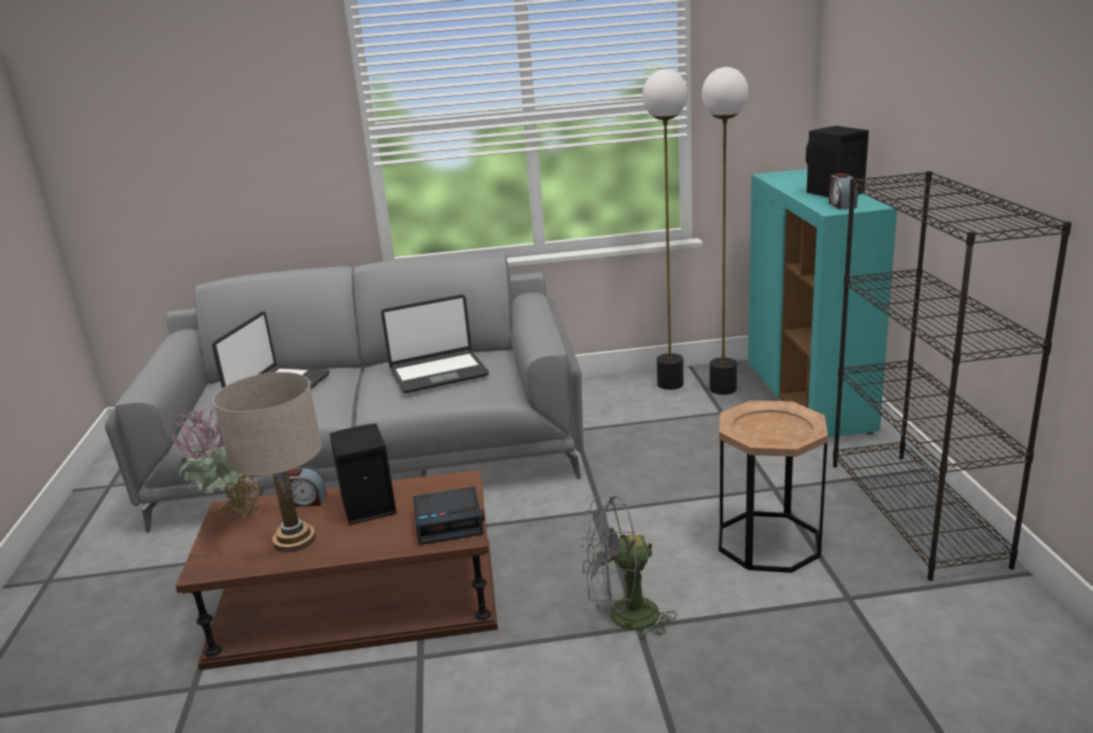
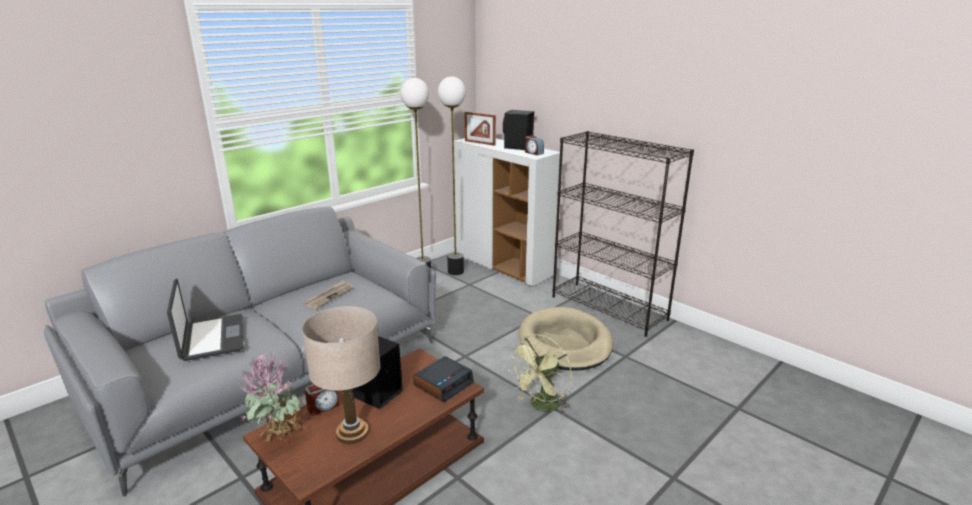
camera: 40 degrees left, 0 degrees up
(438, 373) = (329, 296): laptop -> newspaper
(623, 618) = (541, 407): grey fan -> green fan
(768, 541) = (565, 343): brown side table -> beige dog bed
(784, 181) = (479, 143): none -> picture frame
(809, 398) = (504, 266): turquoise cabinet -> white cabinet

